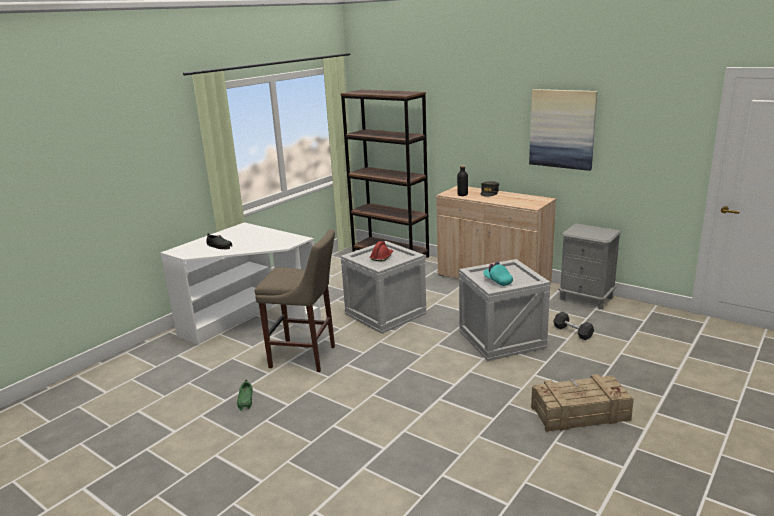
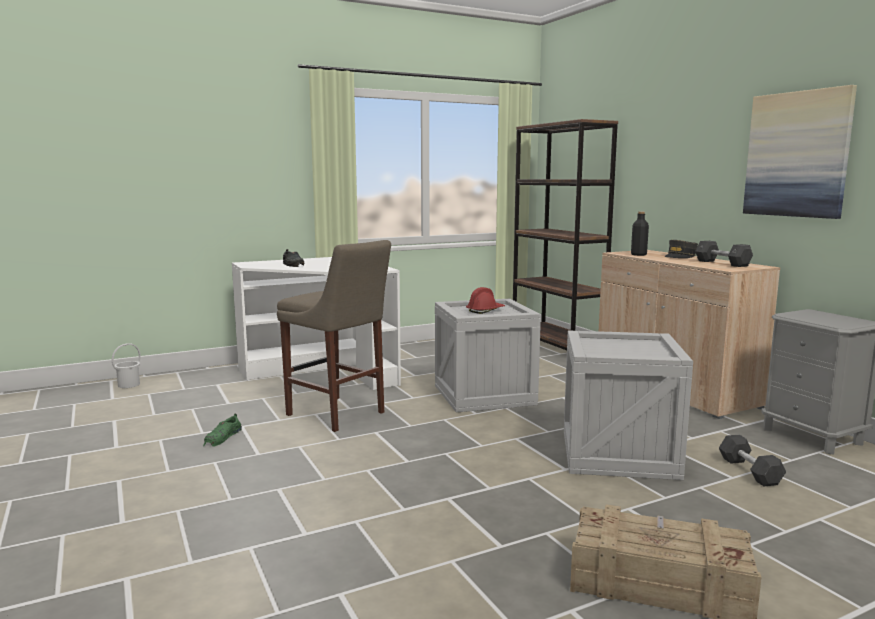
camera: 25 degrees right, 10 degrees down
(100, 375) = (128, 385): none -> white bucket
(497, 281) = (611, 350): turquoise cap -> none
(522, 199) = (722, 263): none -> grey dumbbell

